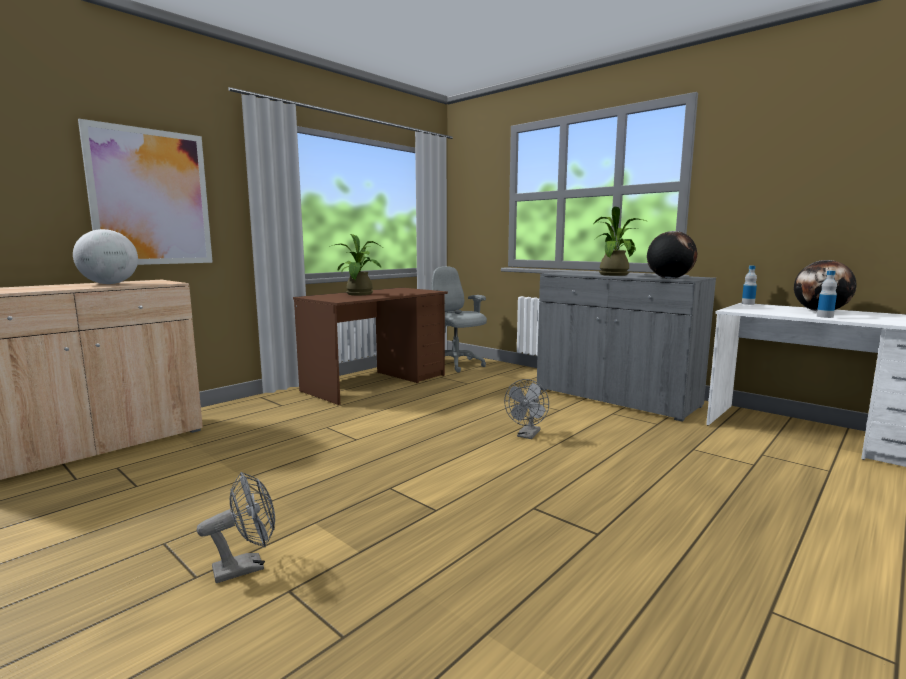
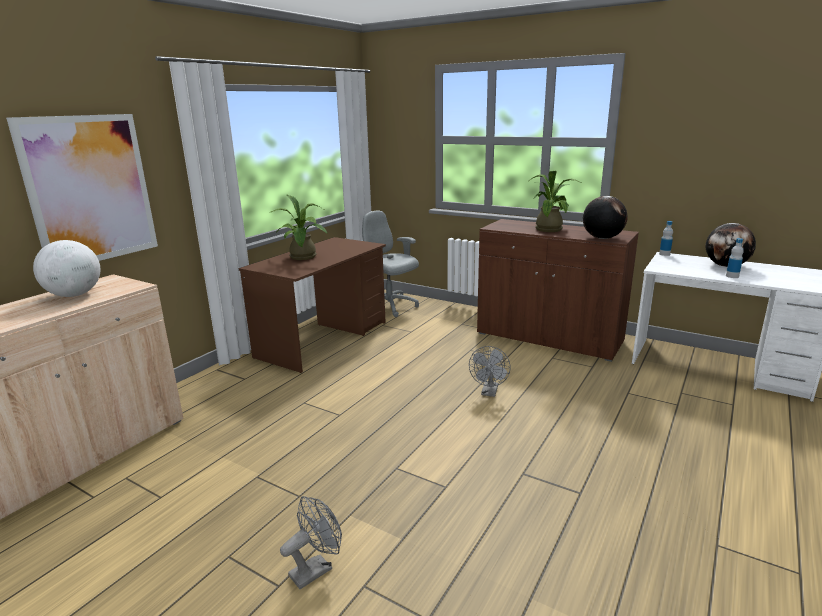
camera: 10 degrees left, 10 degrees up
(615, 398) = (548, 338): grey cabinet -> brown cabinet

